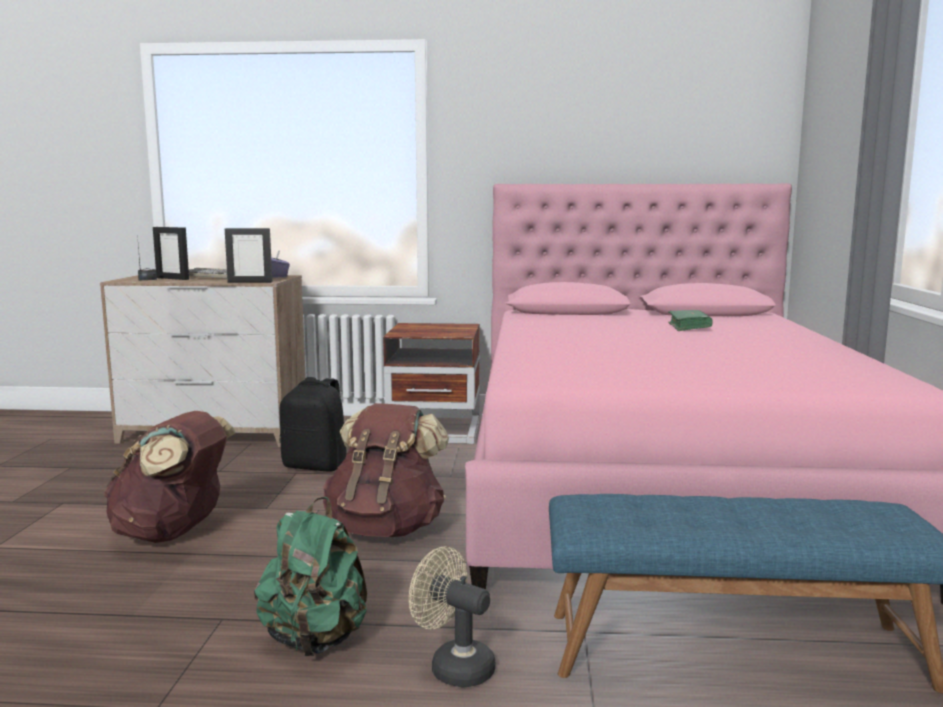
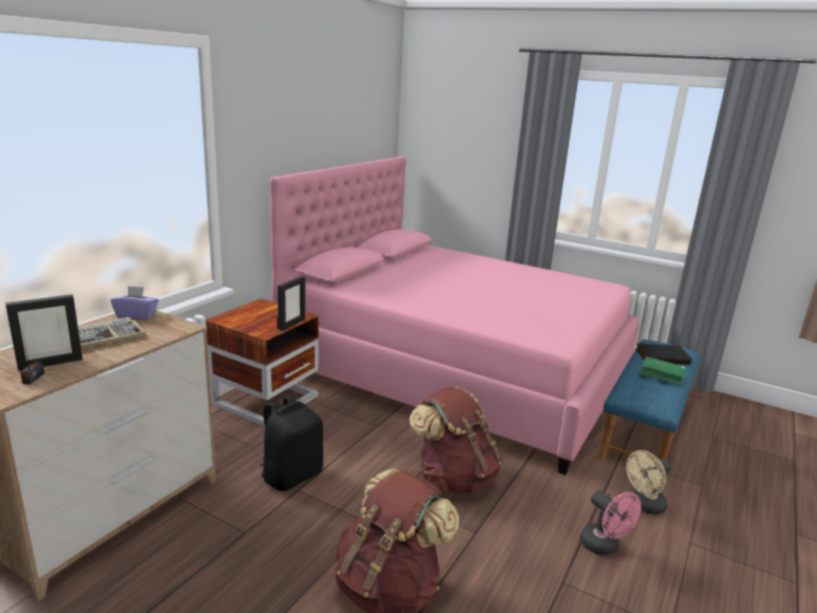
camera: 65 degrees left, 10 degrees up
(250, 282) = (172, 334): picture frame -> picture frame (291, 324)
(315, 640) = (604, 547): green backpack -> pink fan
(689, 327) = (441, 269): green book -> green book (662, 375)
(823, 514) = (662, 356): none -> black book

